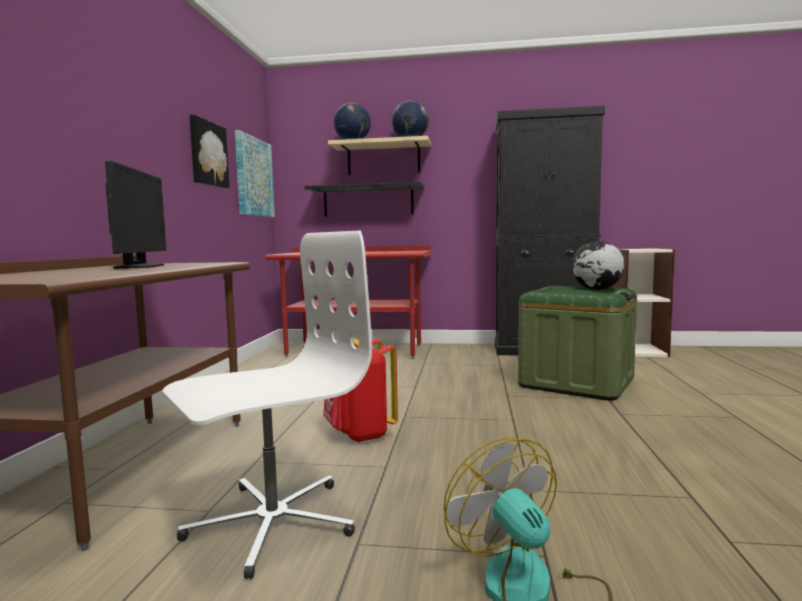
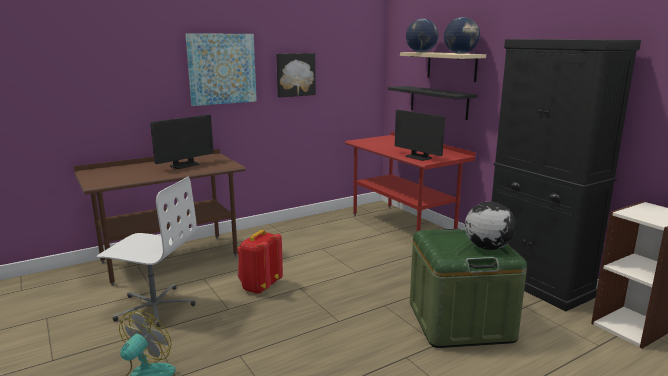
camera: 50 degrees right, 10 degrees up
(254, 177) = (355, 78): picture -> picture (222, 69)
(395, 252) = (418, 157): none -> monitor

